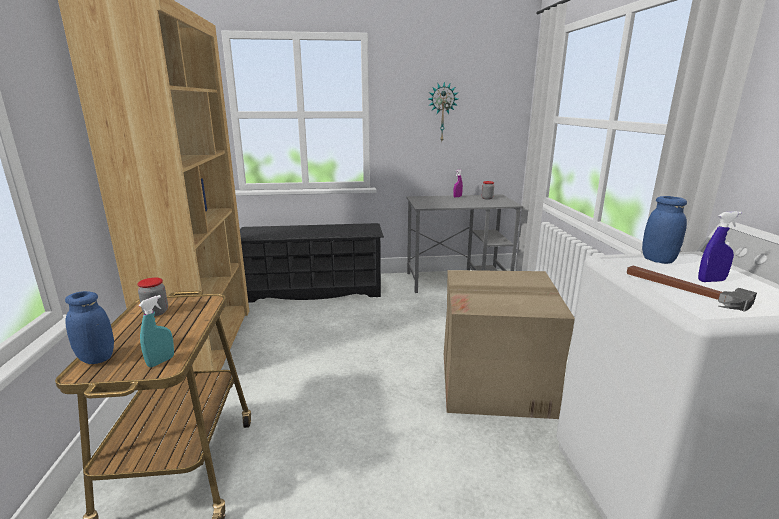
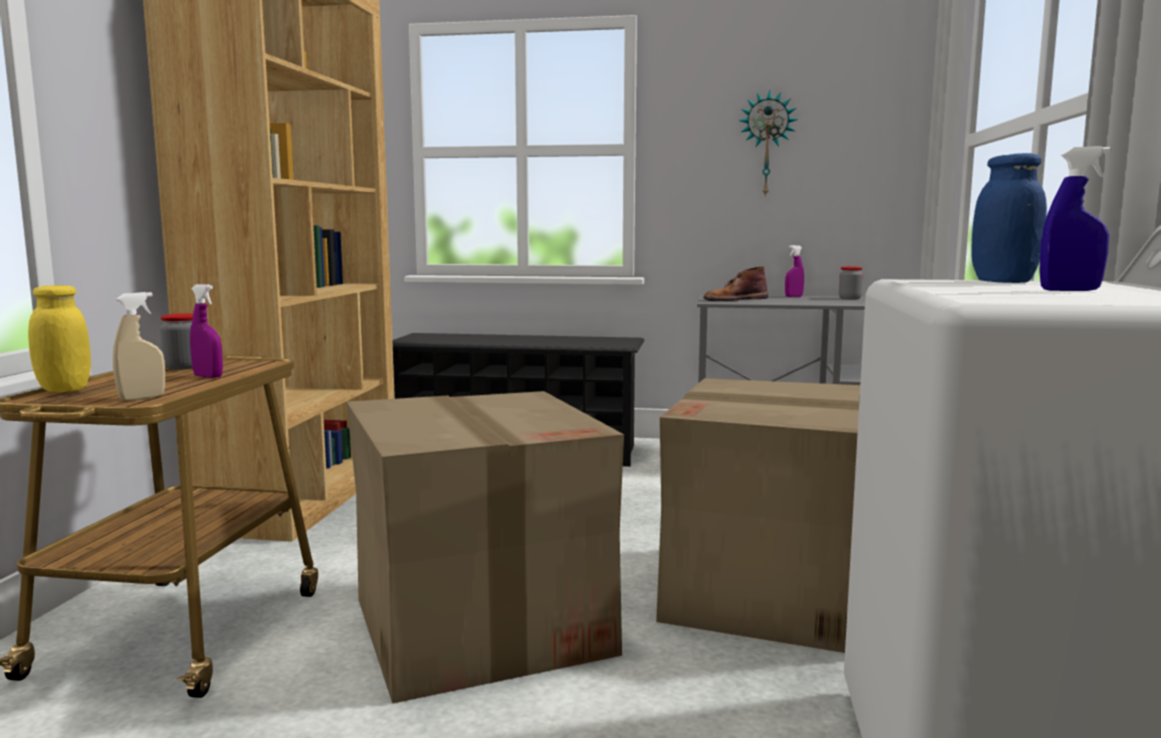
camera: 15 degrees right, 10 degrees down
(96, 358) = (64, 389): blue jar -> yellow jar
(161, 361) = (142, 398): turquoise spray bottle -> beige spray bottle
(183, 324) = (208, 376): none -> purple spray bottle
(357, 431) = (480, 625): none -> cardboard box
(431, 202) = (735, 299): none -> brown boot
(682, 290) = (984, 292): hammer -> none

